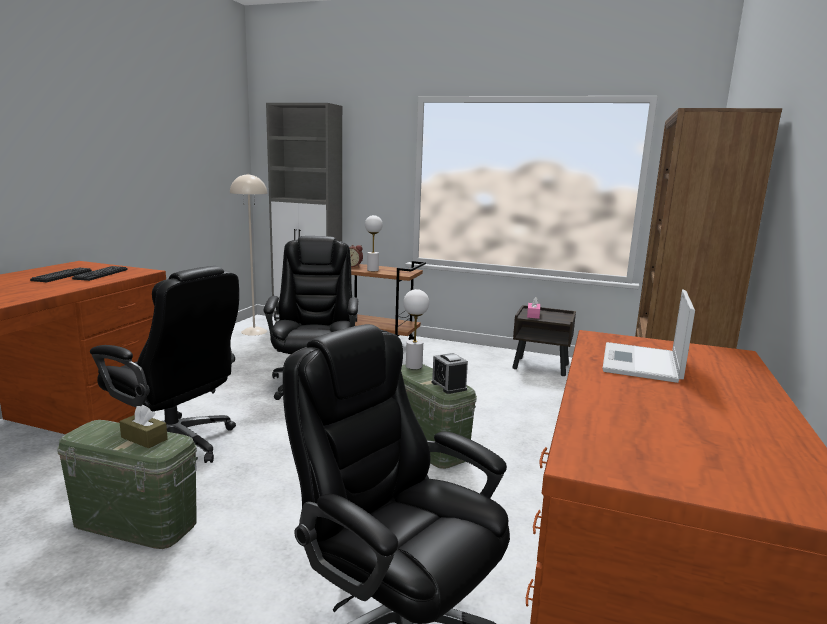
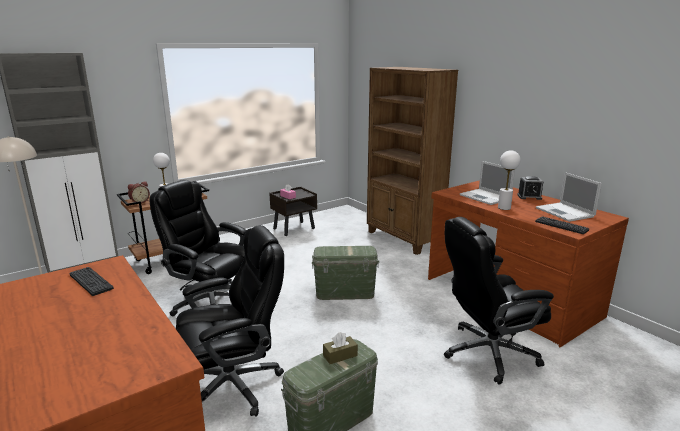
camera: 55 degrees left, 5 degrees up
(62, 275) = (64, 300): keyboard -> keyboard (561, 226)
(414, 366) = (322, 249): white table lamp -> white table lamp (504, 208)
(448, 386) = (361, 250): alarm clock -> alarm clock (529, 197)
(719, 444) = (565, 212): none -> laptop

